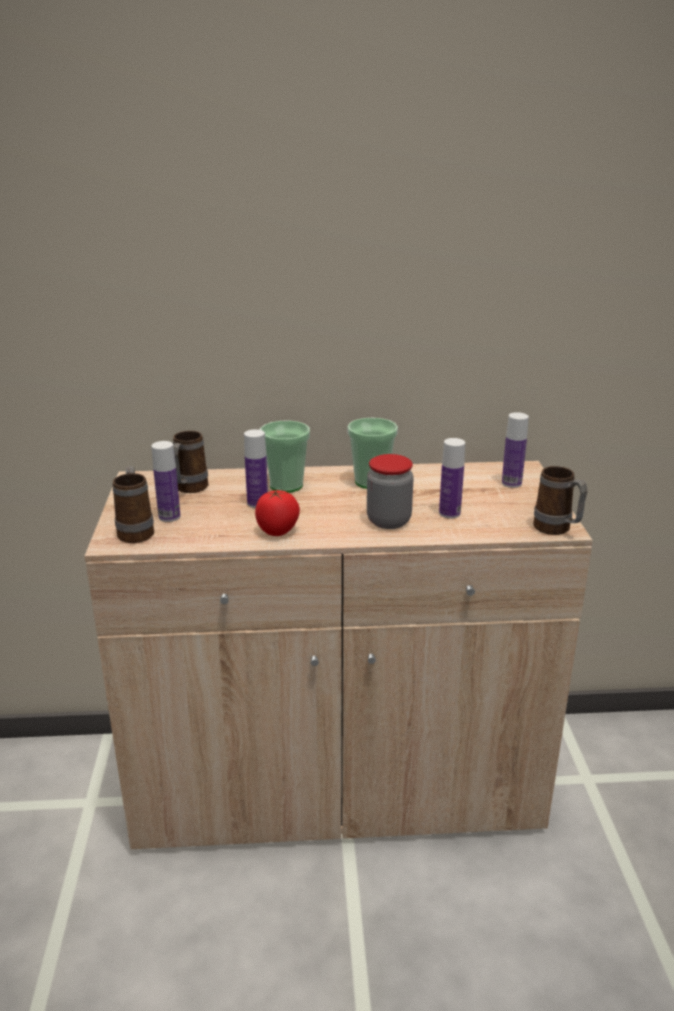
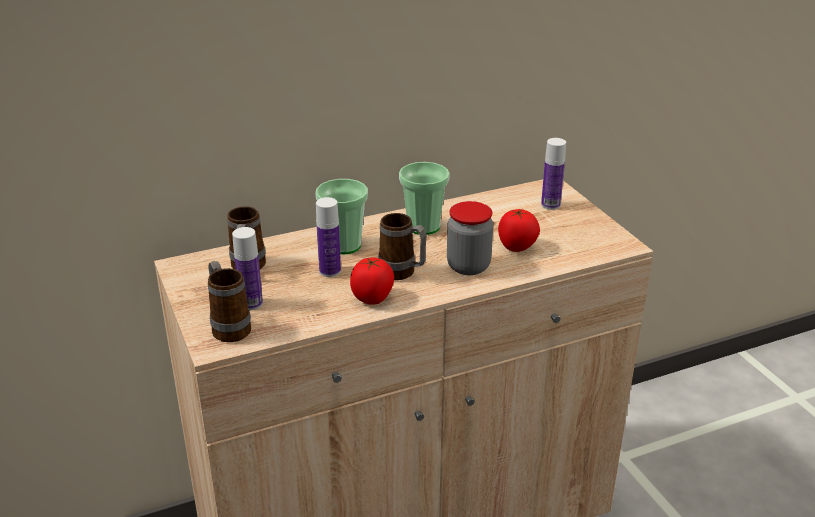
camera: 20 degrees left, 5 degrees up
(449, 513) = (517, 247): bottle -> tomato
(557, 530) = (619, 247): mug -> mug (402, 274)

